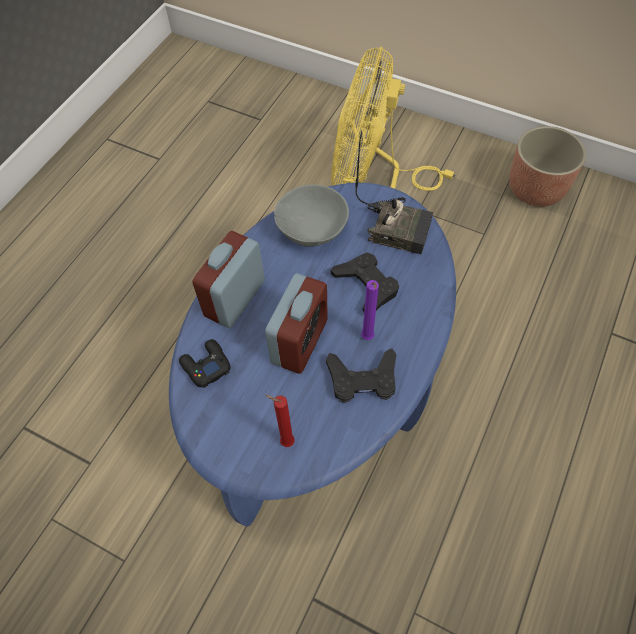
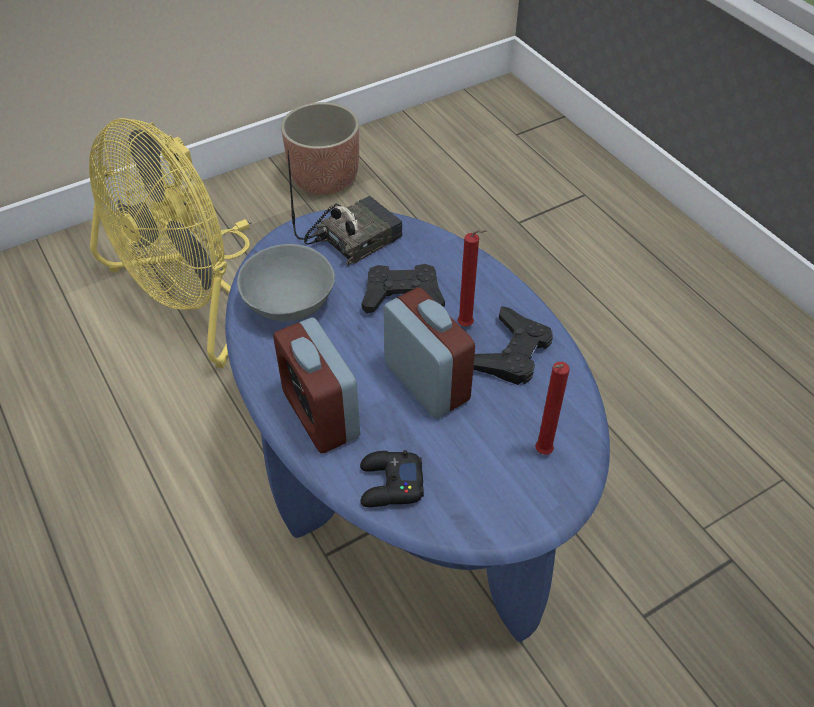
camera: 60 degrees left, 10 degrees down
(367, 339) = (467, 326): purple candle -> red candle

